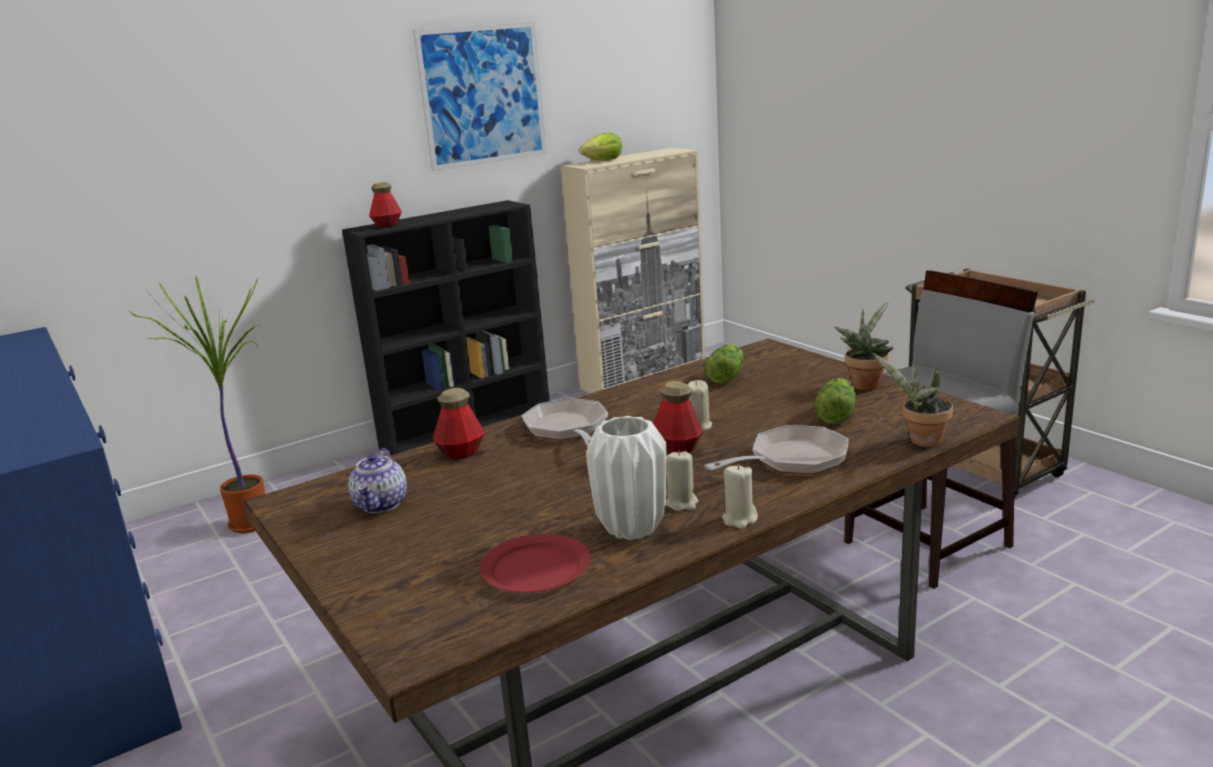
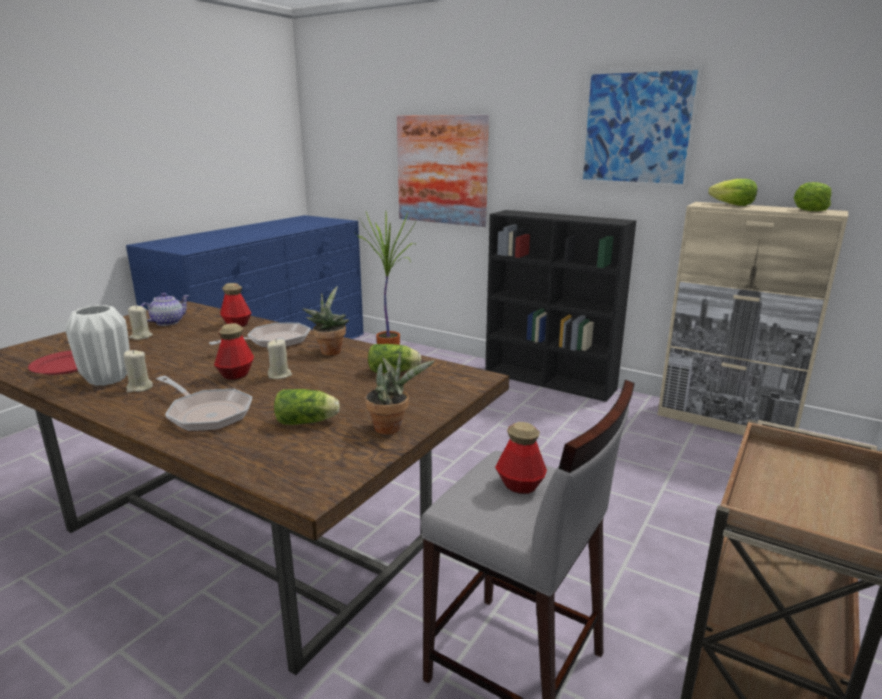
camera: 65 degrees right, 0 degrees up
(213, 195) = (442, 170): none -> picture
(381, 504) = (168, 322): teapot -> teapot turned 150 degrees clockwise
(387, 225) = (522, 213): bottle -> bottle (519, 485)
(658, 152) = (810, 210): none -> lettuce
(739, 519) = (104, 408): beige candle -> beige candle (141, 337)
(920, 441) = (240, 464): potted plant -> potted plant (330, 351)

